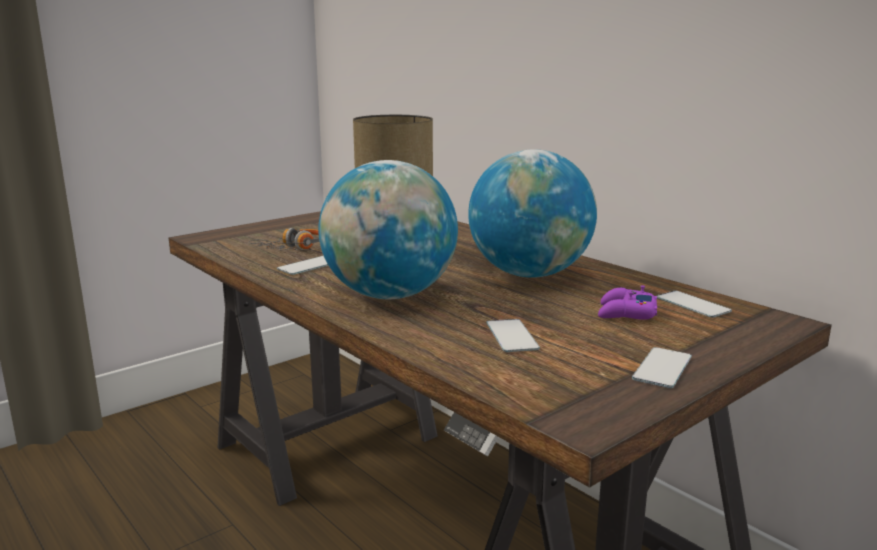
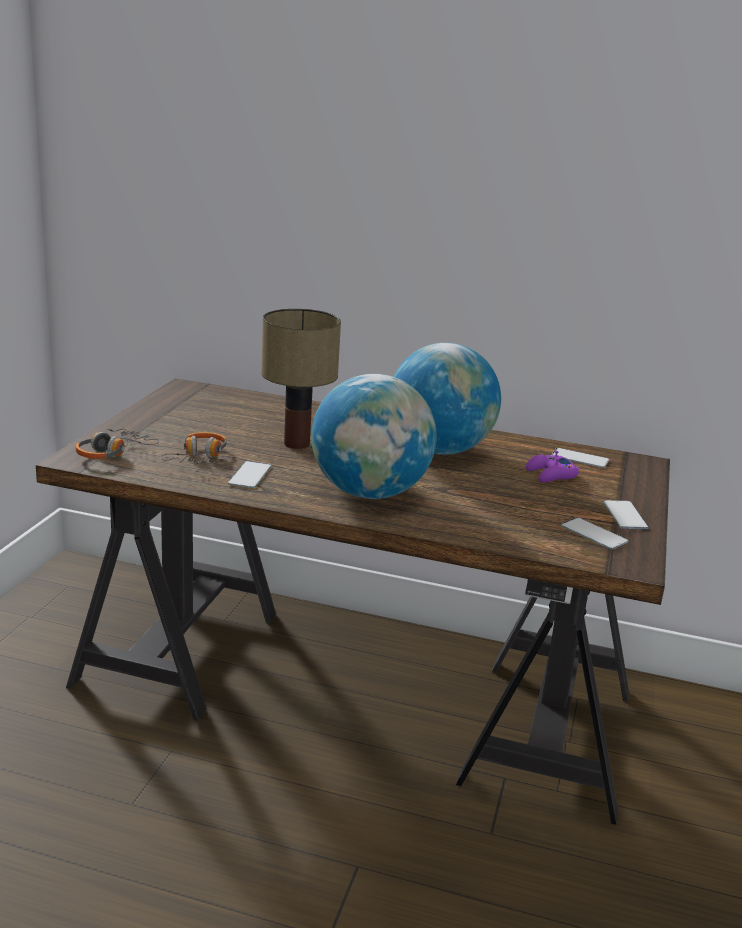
camera: 35 degrees left, 5 degrees up
(236, 237) = (113, 452): none -> headphones
(511, 336) = (509, 511): phone -> phone (593, 534)

